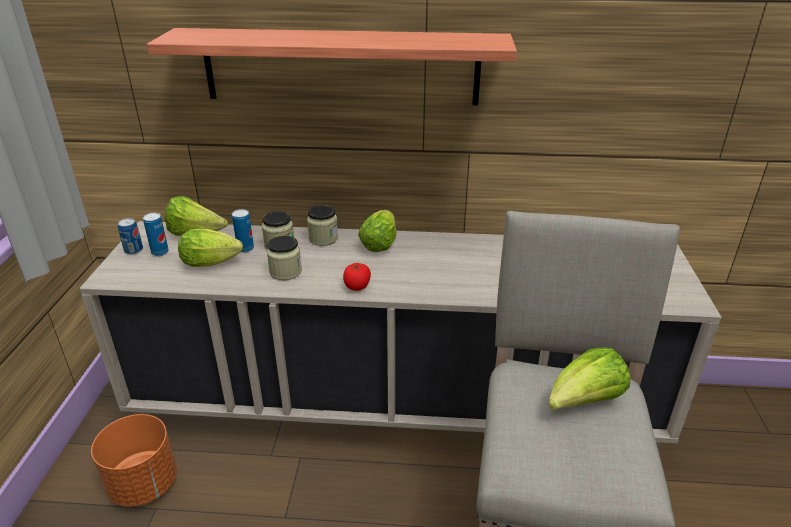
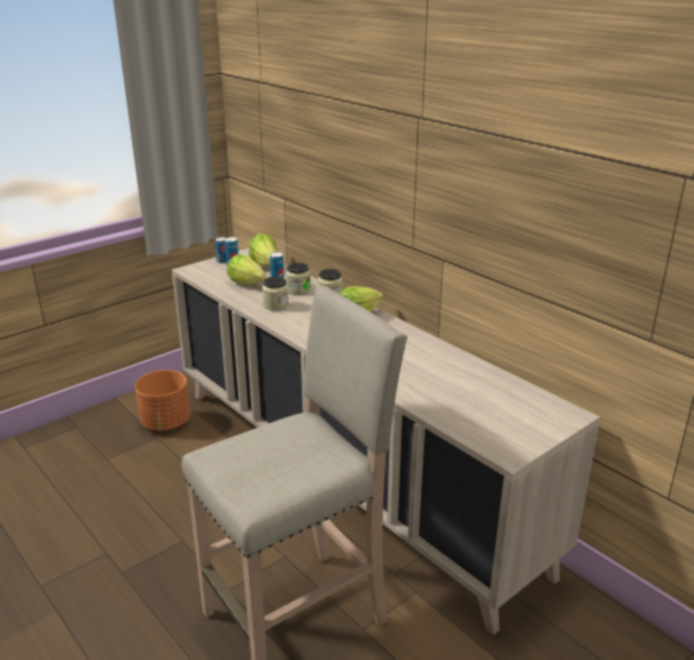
camera: 45 degrees right, 5 degrees down
(341, 67) = (363, 161): shelf -> none
(357, 286) = (299, 330): tomato -> none
(584, 402) = (309, 453): lettuce -> none

